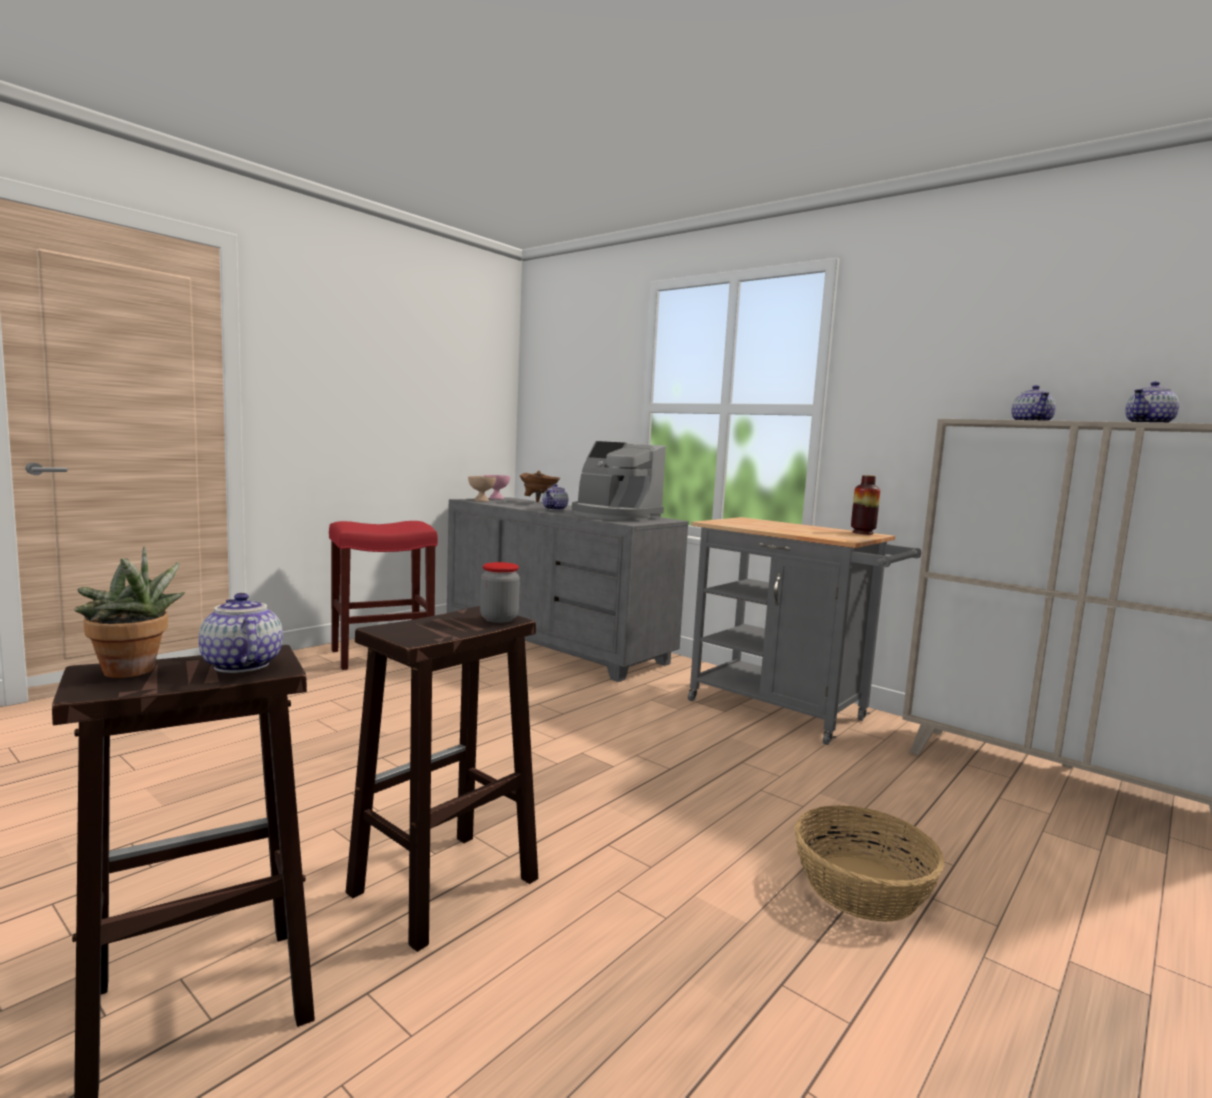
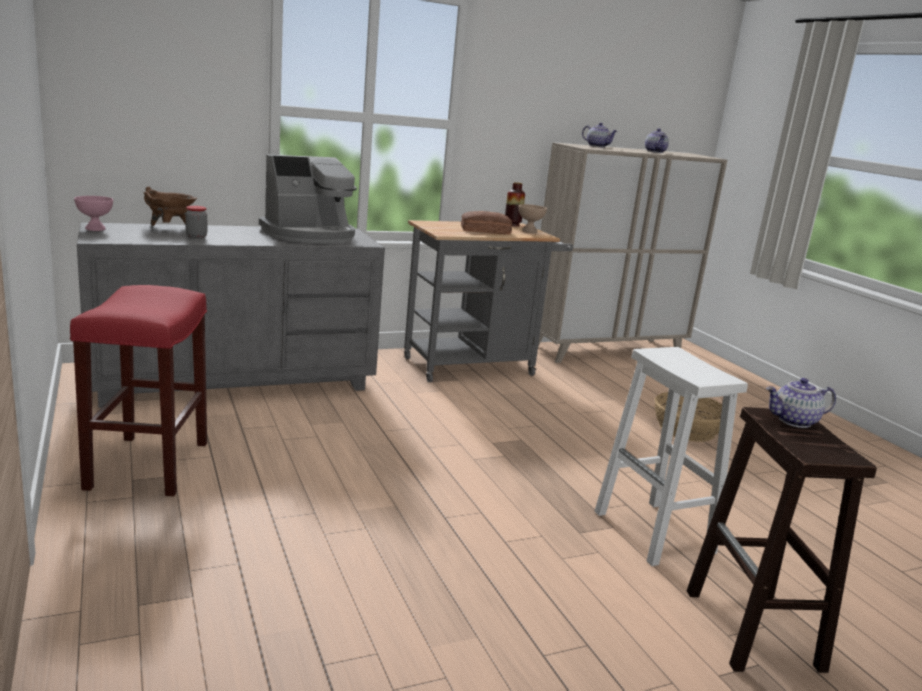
camera: 65 degrees left, 10 degrees up
(133, 672) = (815, 446): potted plant -> none
(442, 888) = (655, 533): brown stool -> white stool
(481, 501) = (118, 238): beige bowl -> beige bowl (530, 231)
(499, 619) = (676, 352): jar -> jar (196, 236)
(555, 509) = (237, 236): teapot -> none
(783, 528) = (484, 230): none -> bread

